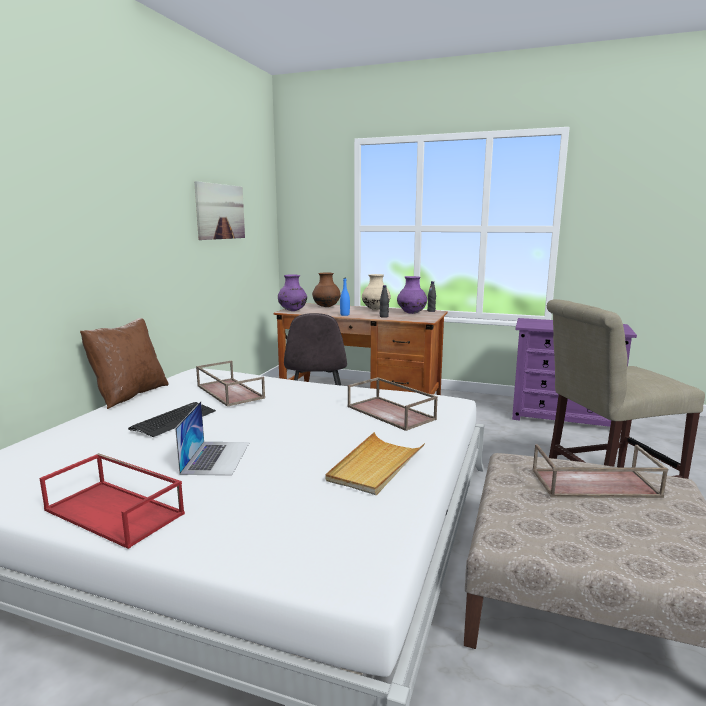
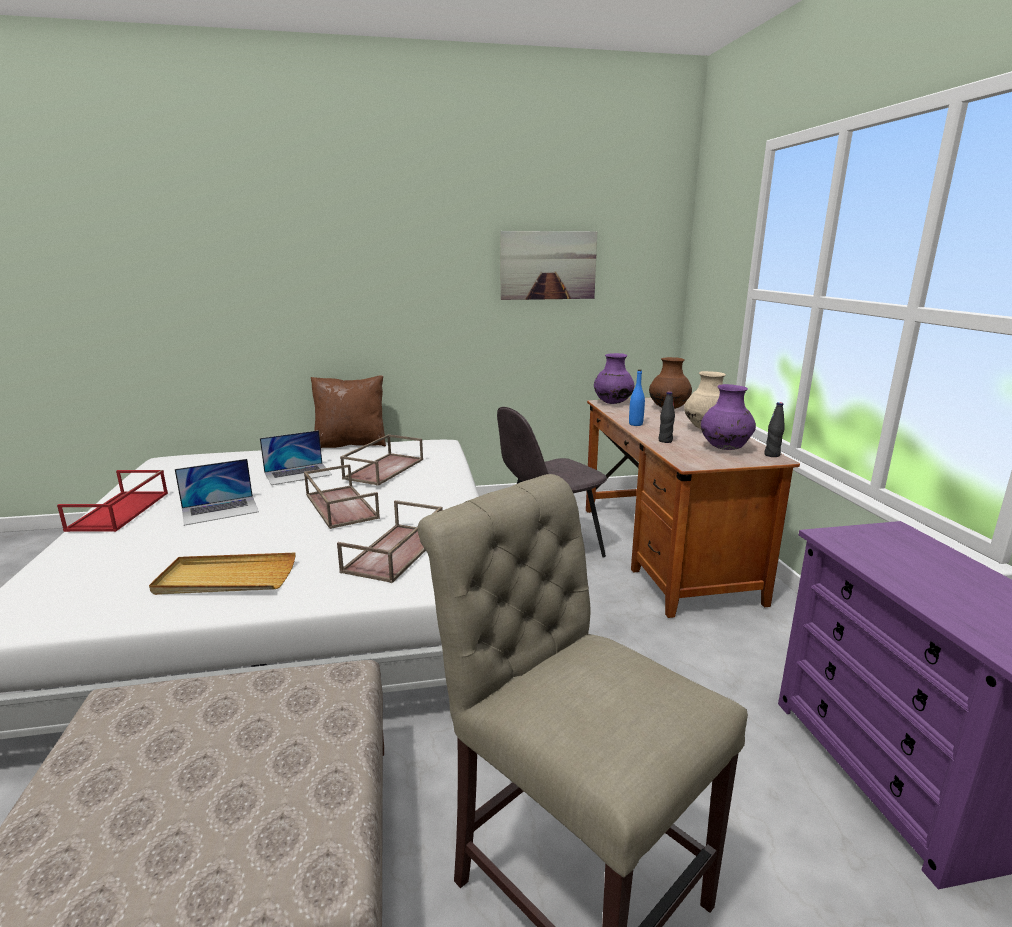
camera: 60 degrees right, 5 degrees up
(174, 420) = (298, 473): keyboard -> laptop
(593, 484) = (272, 761): brown tray -> brown tray (340, 506)

